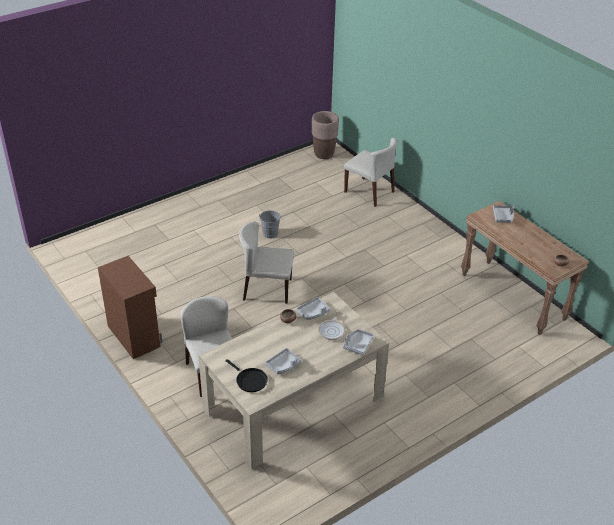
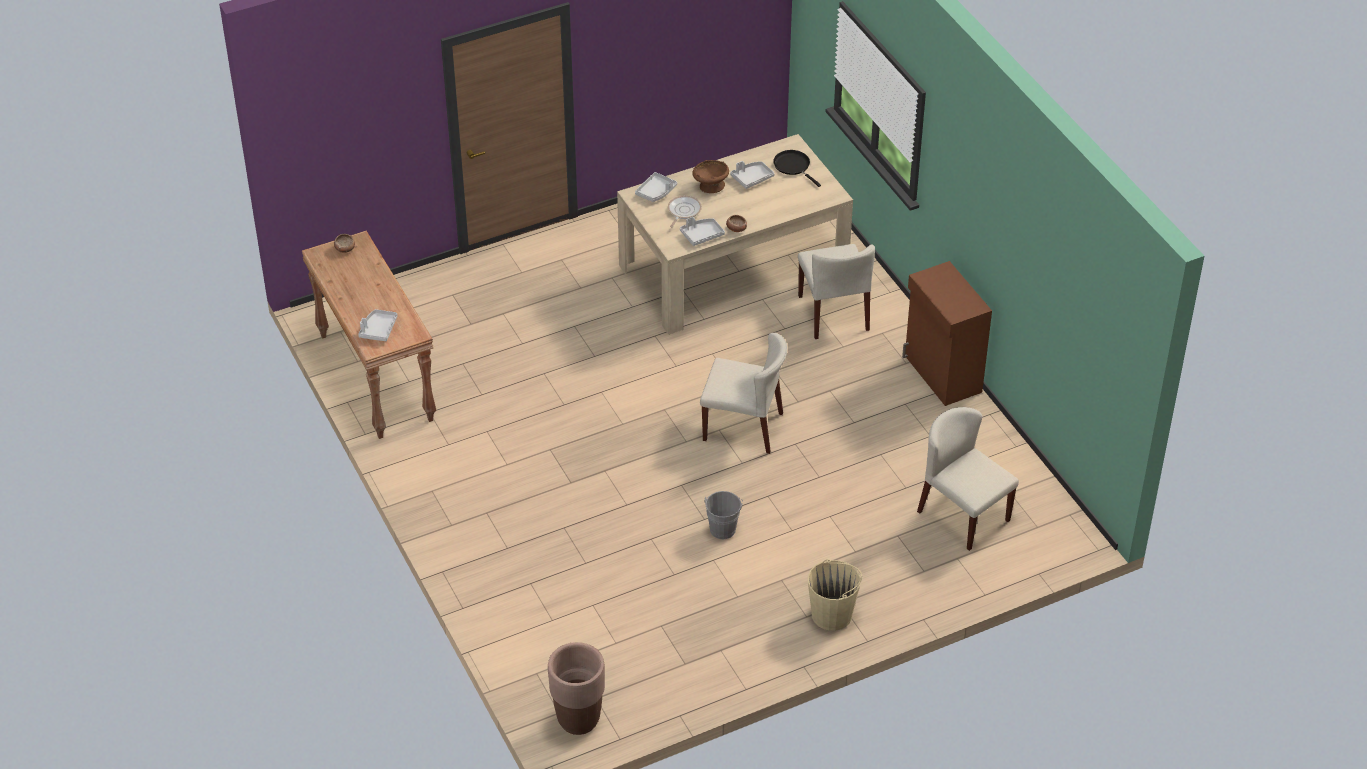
camera: 170 degrees left, 5 degrees up
(205, 201) = (832, 614): none -> beige bucket
(316, 354) = (710, 187): none -> brown bowl
(369, 192) = (519, 606): beige chair -> beige chair (962, 515)

